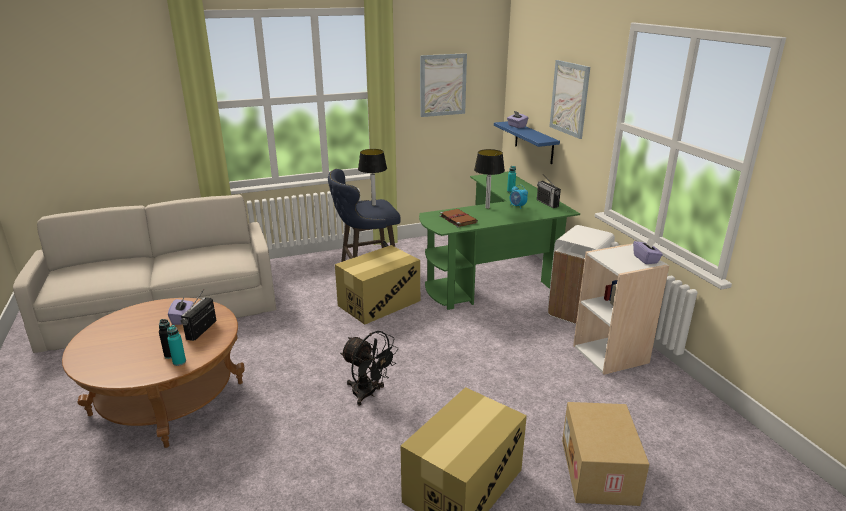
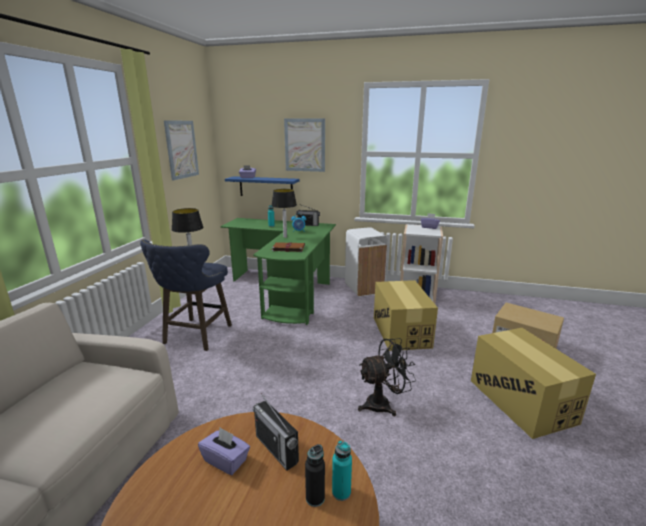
camera: 55 degrees left, 5 degrees down
(379, 303) = (256, 348): cardboard box -> cardboard box (401, 331)

